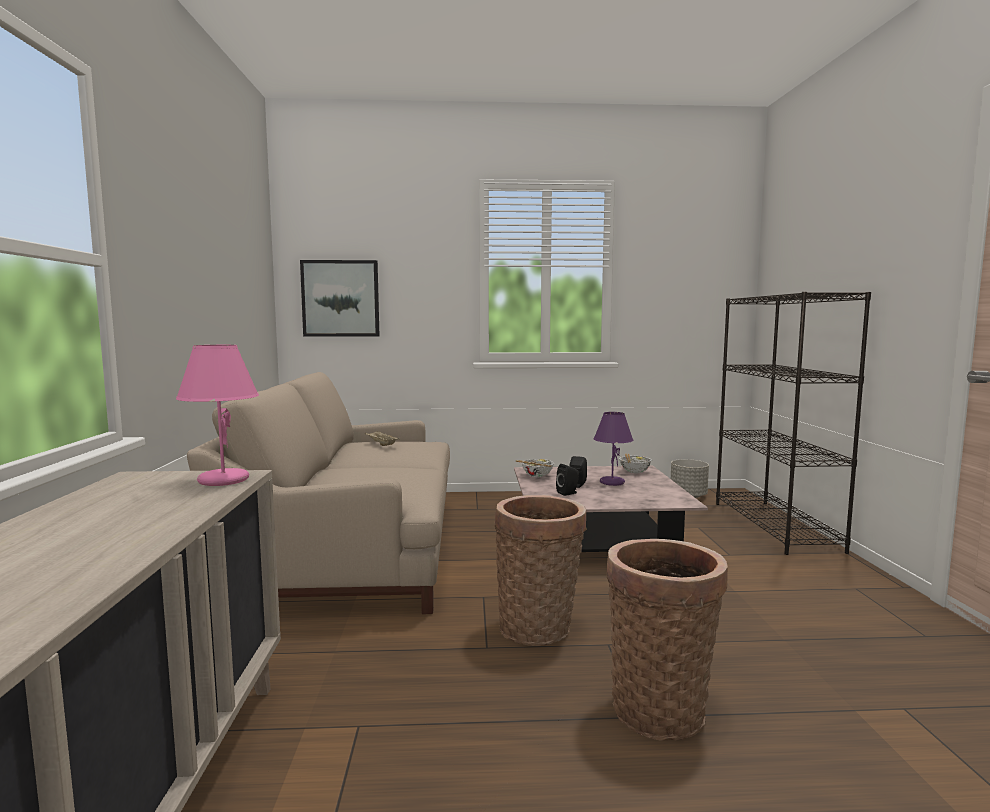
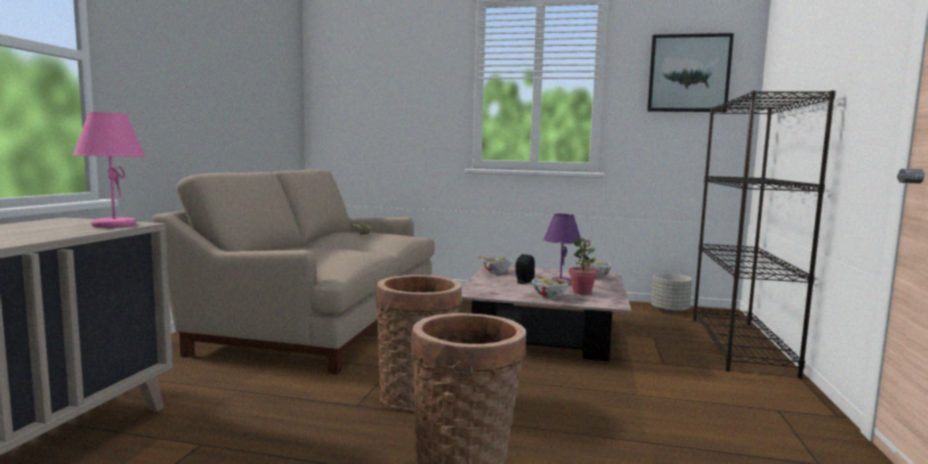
camera: 15 degrees right, 0 degrees up
(340, 298) = (355, 108): picture -> picture (688, 73)
(568, 493) = (507, 287): black speaker -> none
(620, 500) = (550, 296): none -> bowl
(644, 492) = (582, 292): none -> potted plant

